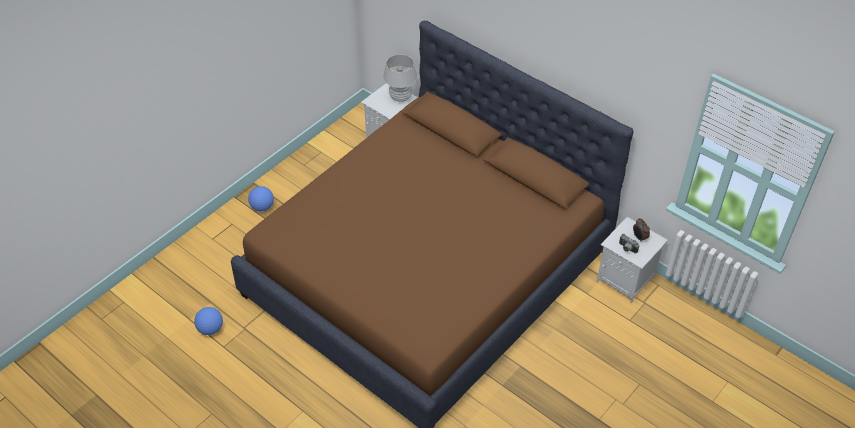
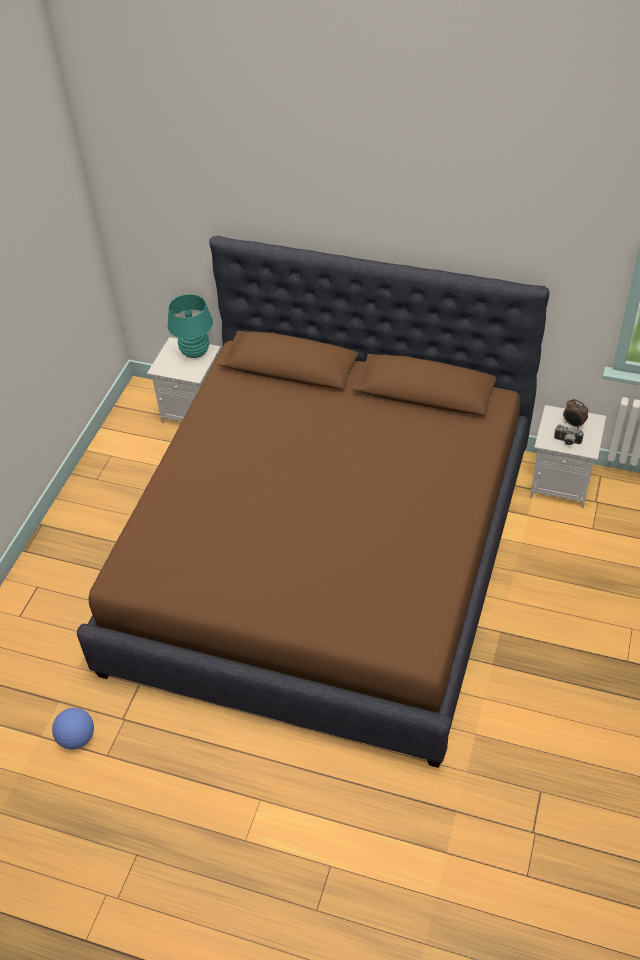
camera: 20 degrees left, 0 degrees up
(262, 207) = (68, 551): football -> none
(400, 97) = (195, 352): white table lamp -> turquoise table lamp

